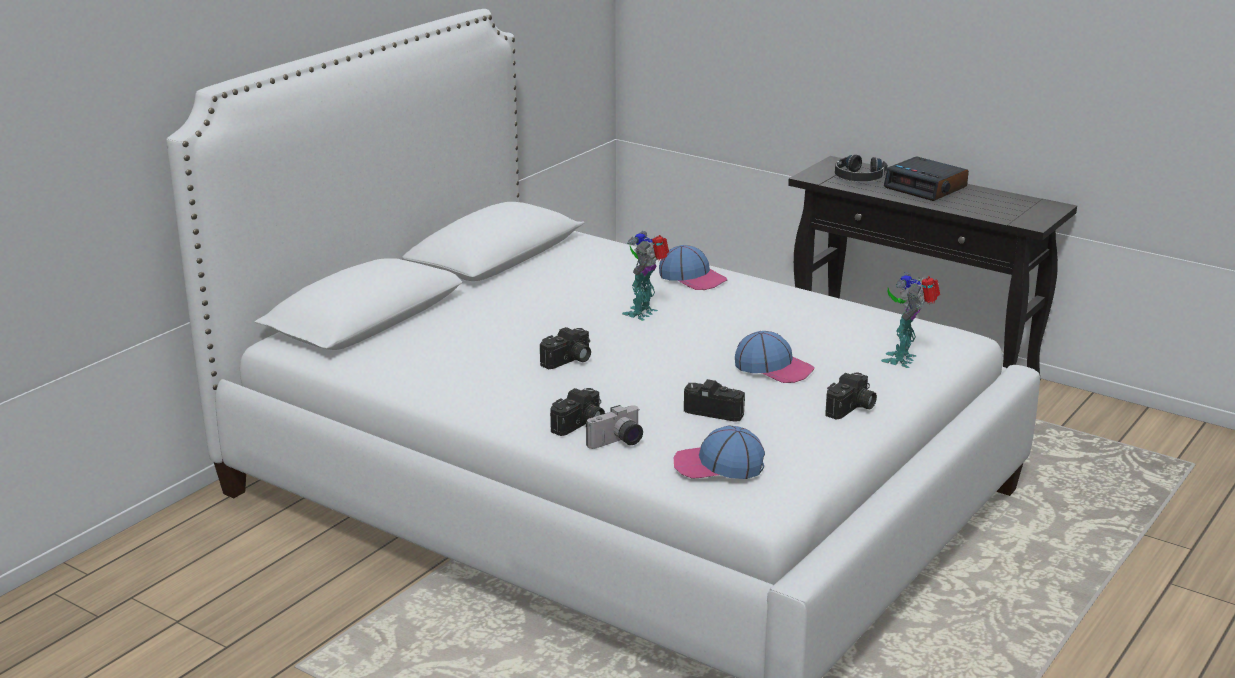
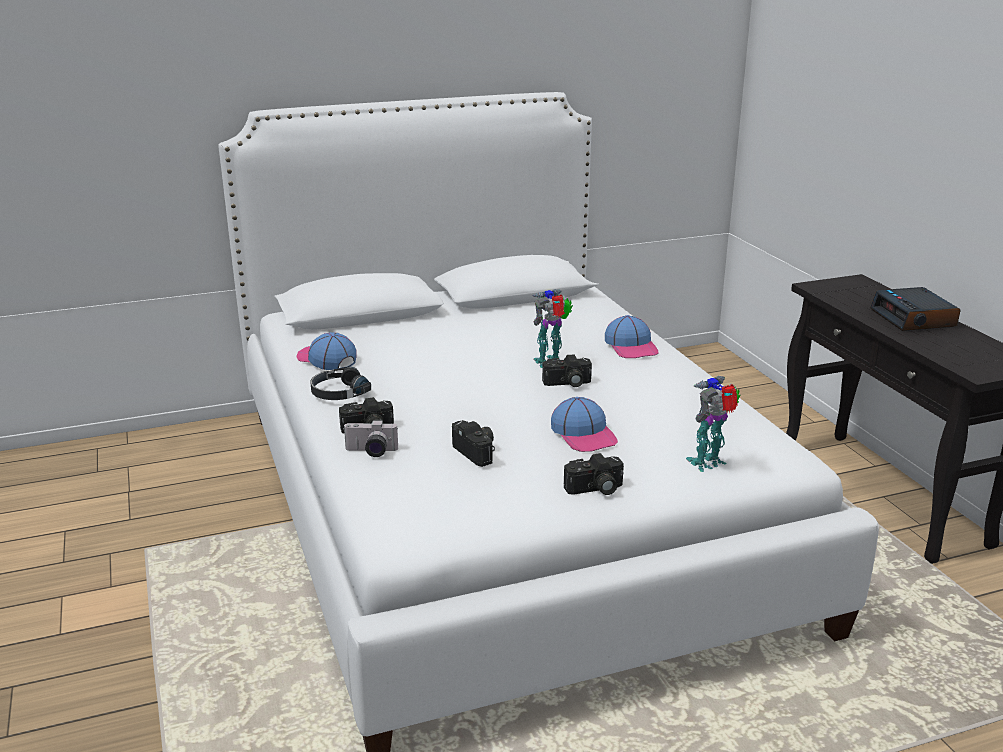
camera: 35 degrees right, 0 degrees up
(568, 361) = (436, 381): camera -> camera (567, 383)
(718, 465) = (408, 496): cap -> cap (326, 359)
(858, 177) = (859, 296): black headphones -> black headphones (339, 392)

